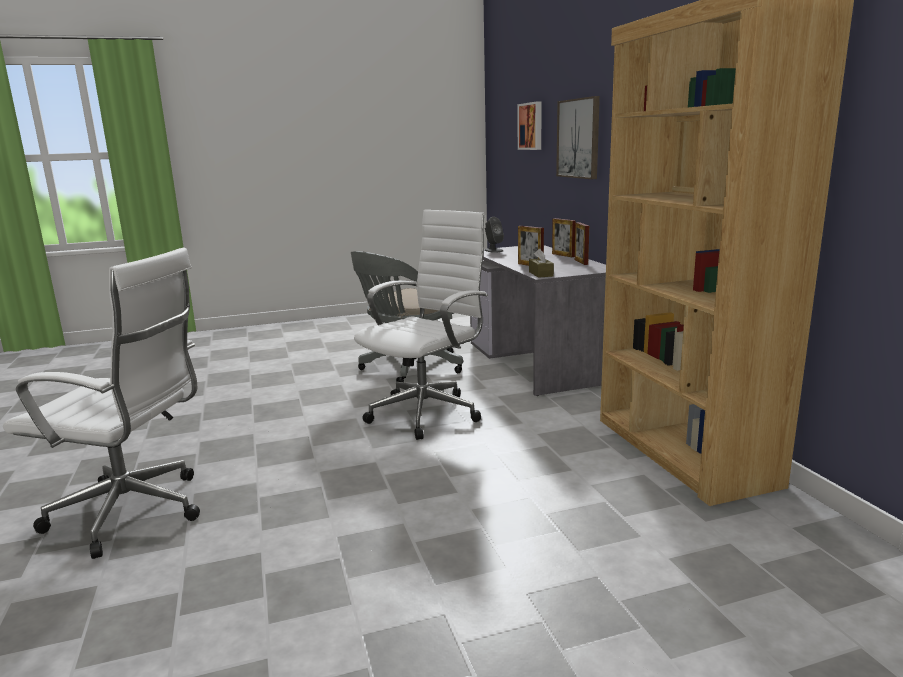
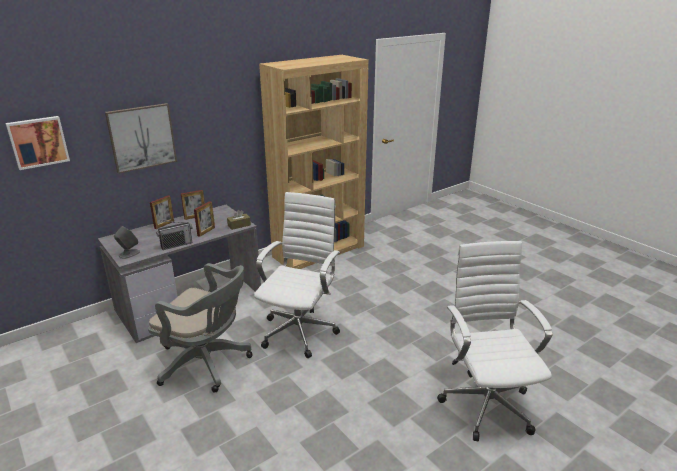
camera: 110 degrees left, 10 degrees up
(428, 412) = (300, 330): white office chair -> white office chair turned 90 degrees clockwise
(501, 259) = (176, 245): none -> radio

